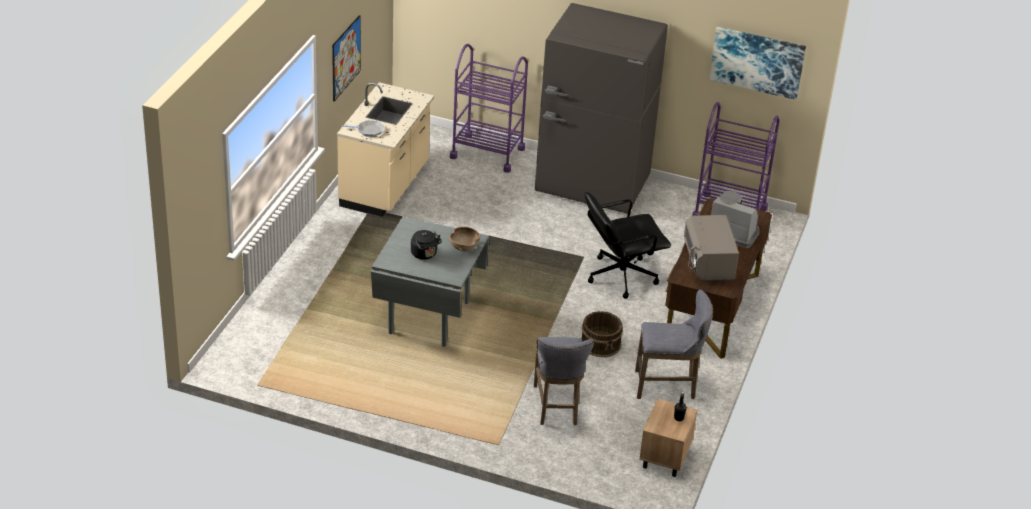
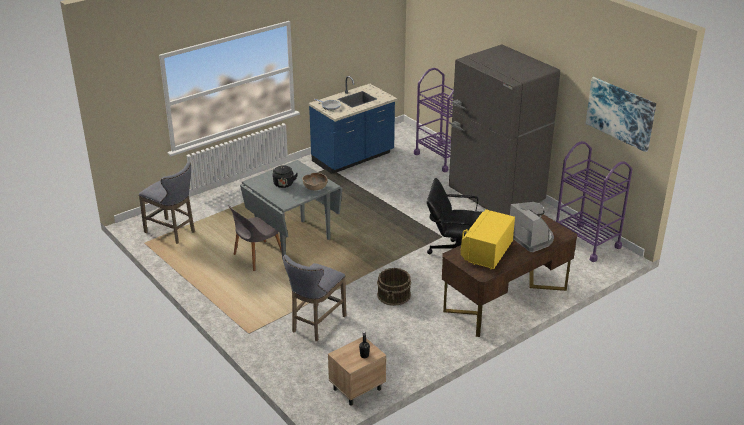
camera: 35 degrees right, 5 degrees down
(346, 58) = (335, 54): picture -> none
(385, 186) = (353, 158): beige counter -> blue counter
(410, 353) = (257, 256): none -> grey chair
(668, 386) = (414, 340): grey stool -> grey stool (172, 232)
(708, 263) = (486, 252): grey microwave -> yellow microwave

